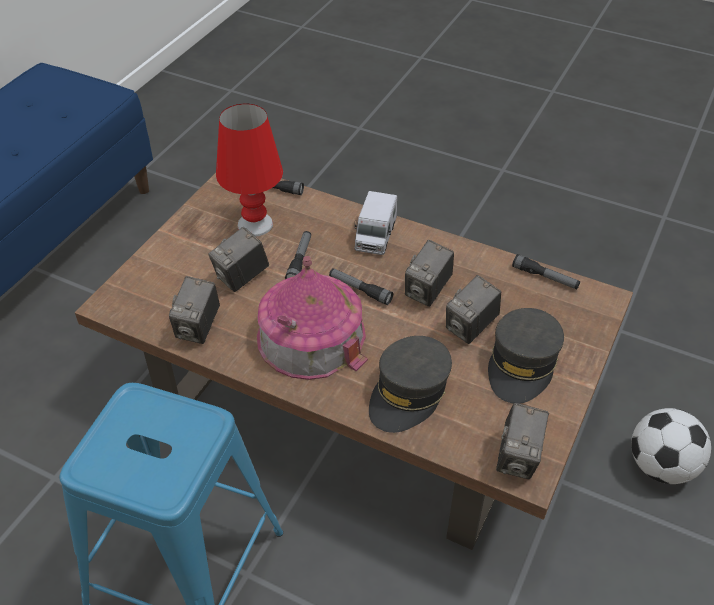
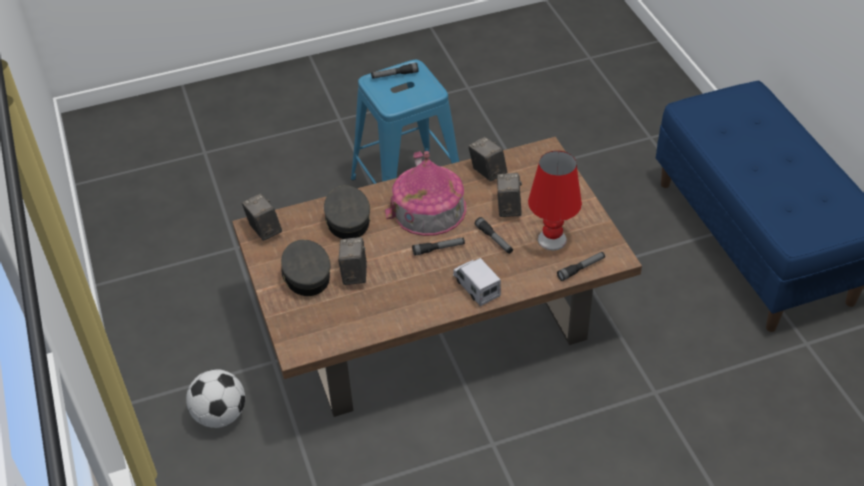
camera: 135 degrees right, 0 degrees up
(427, 291) = (402, 276): camera -> none
(545, 277) = (345, 338): flashlight -> flashlight (394, 75)

